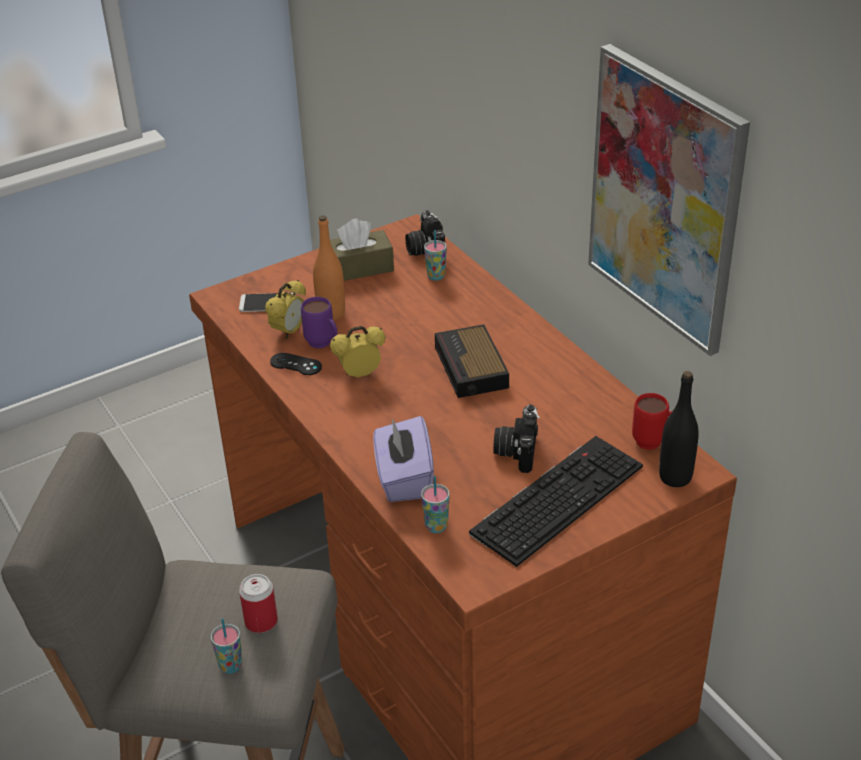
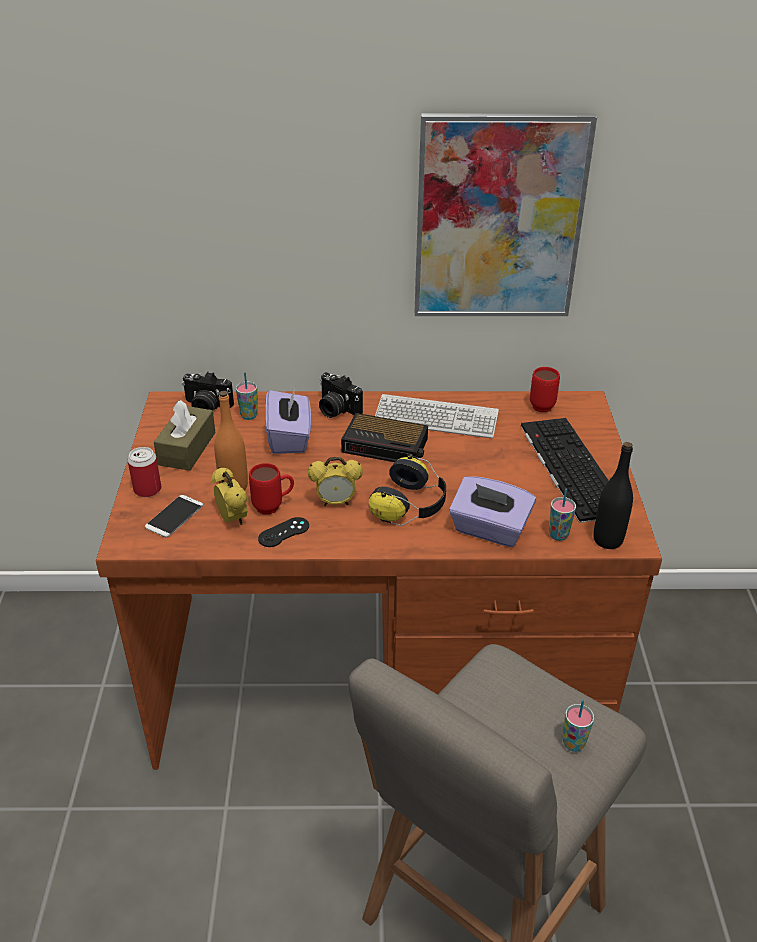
camera: 60 degrees left, 0 degrees up
(261, 621) = (532, 703): can -> can (147, 489)
(323, 345) = (273, 507): purple mug -> red mug
(360, 374) = (336, 502): alarm clock -> alarm clock turned 105 degrees counterclockwise
(395, 418) = (411, 506): none -> headphones
(426, 311) = (289, 438): none -> purple tissue box
(516, 451) = (503, 464): camera -> camera (336, 409)
(548, 380) = (436, 418): none -> keyboard
(675, 477) = (586, 412): black bottle -> black bottle (607, 540)

